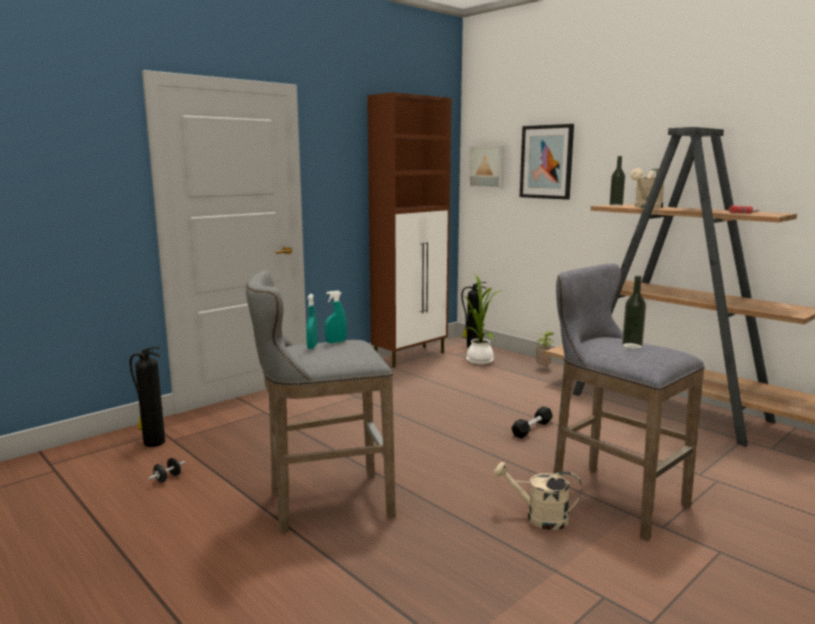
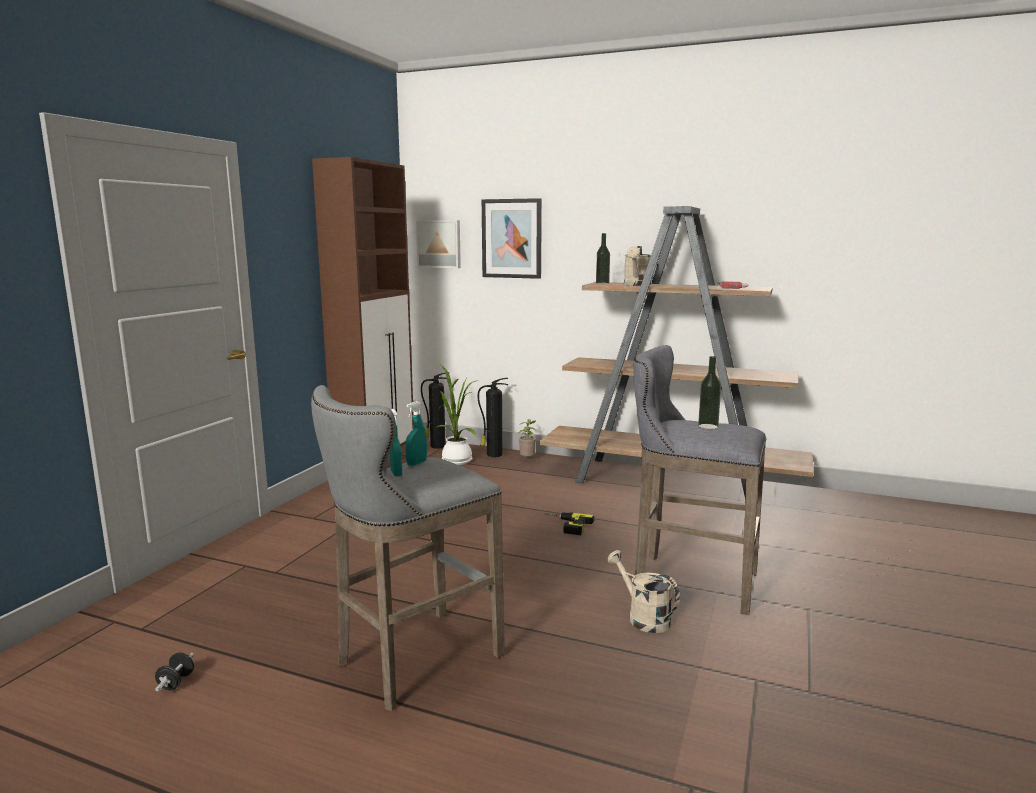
camera: 25 degrees left, 0 degrees up
(153, 442) = (112, 639): fire extinguisher -> fire extinguisher (493, 454)
(532, 429) = (565, 526): black dumbbell -> power drill
(539, 518) = (643, 617): beige watering can -> beige watering can turned 60 degrees clockwise

